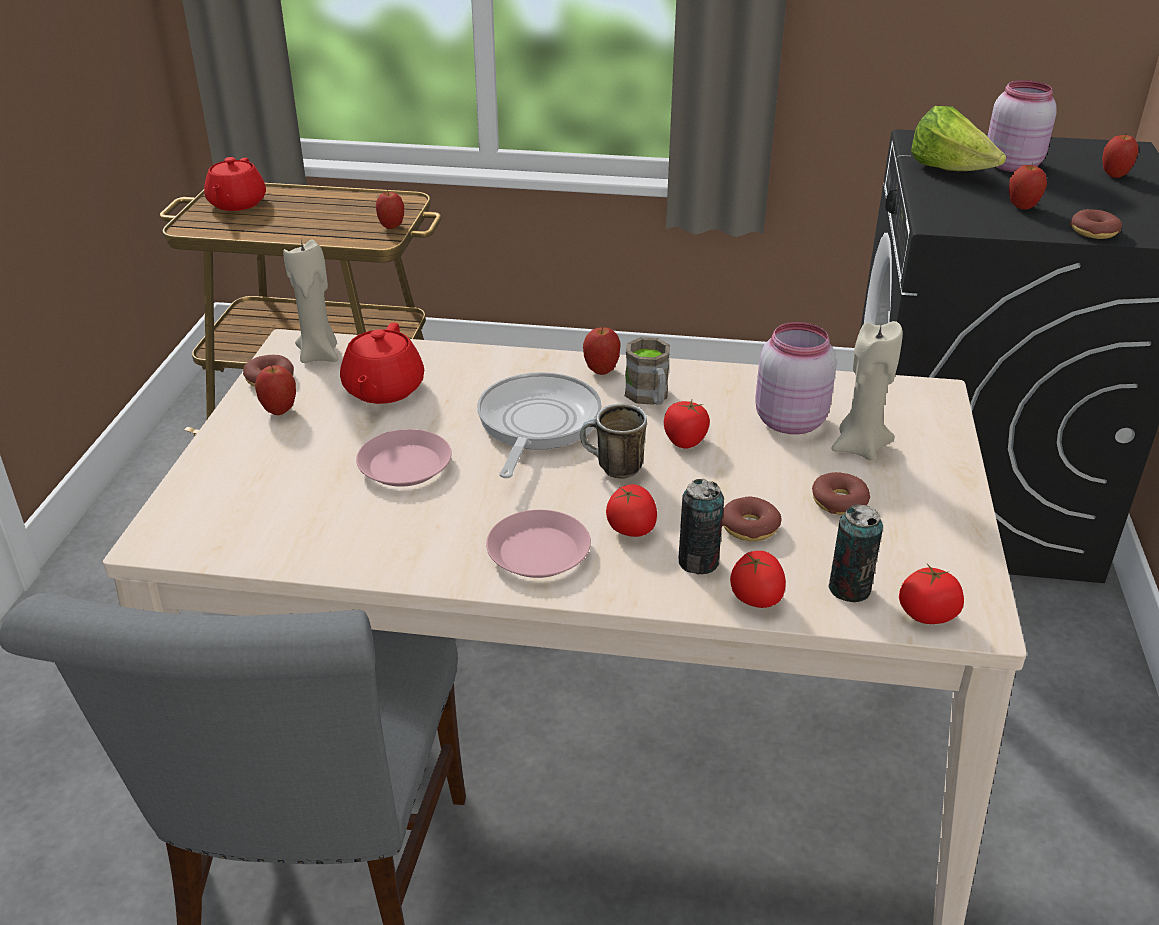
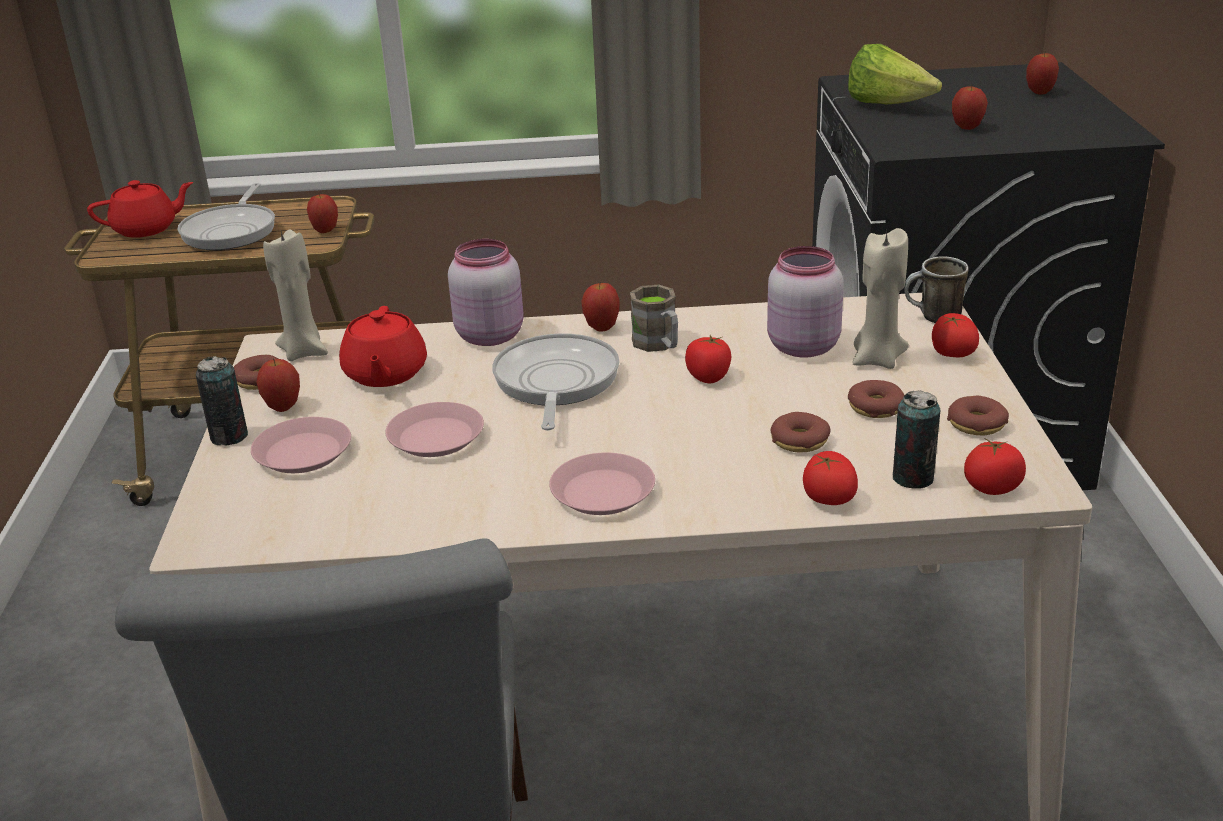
camera: 10 degrees left, 5 degrees down
(236, 204) = (147, 229): red teapot -> red teapot turned 105 degrees counterclockwise
(280, 462) = (303, 453): none -> pink plate
(308, 216) = (232, 231): none -> frying pan
(612, 469) = (646, 411): mug -> mug (933, 318)
(631, 529) = (686, 459): tomato -> tomato (952, 354)
(698, 562) = (762, 477): can -> can (229, 437)
(1011, 164) = (943, 94): pink jar -> pink jar (489, 335)
(1093, 232) = (1039, 141): donut -> donut (976, 424)

